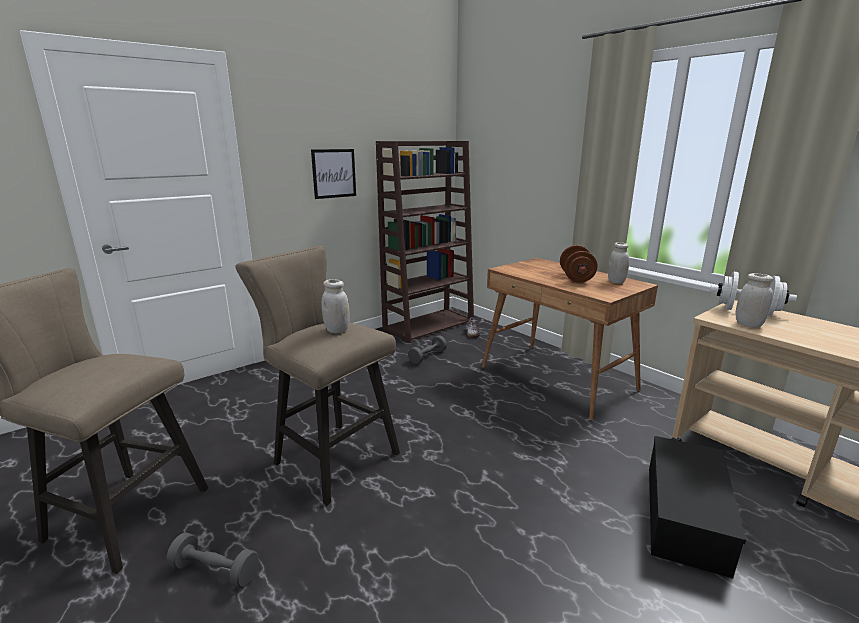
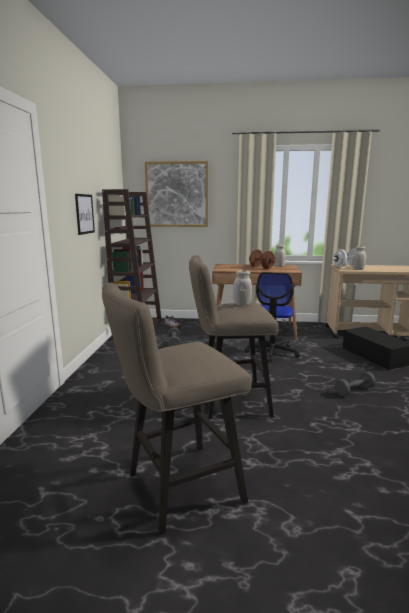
camera: 45 degrees left, 5 degrees down
(215, 571) = (288, 466): grey dumbbell -> grey dumbbell (354, 390)
(510, 144) = (177, 194): none -> picture
(515, 420) = (272, 352): none -> office chair

